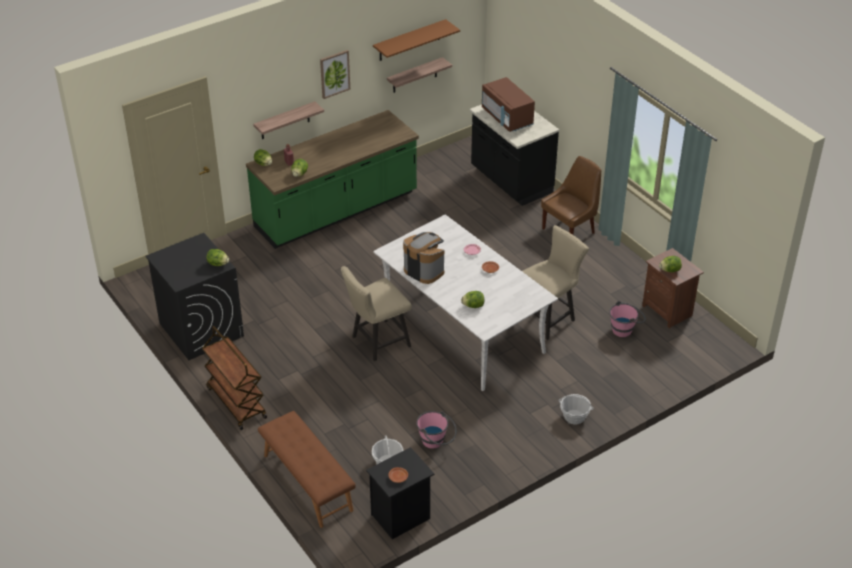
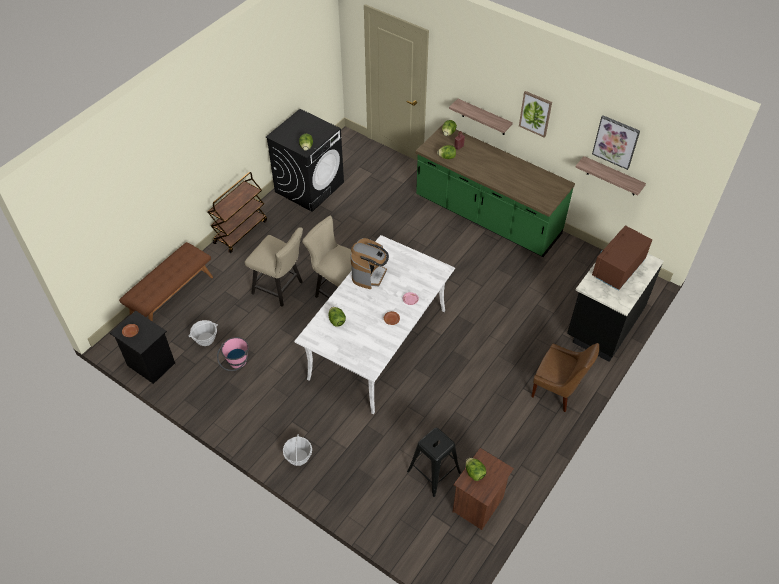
camera: 70 degrees right, 10 degrees up
(409, 40) = (616, 142): brown shelf -> picture
(548, 317) = (422, 404): beige chair -> beige chair (281, 289)
(625, 329) = (433, 472): pink bucket -> black stool

